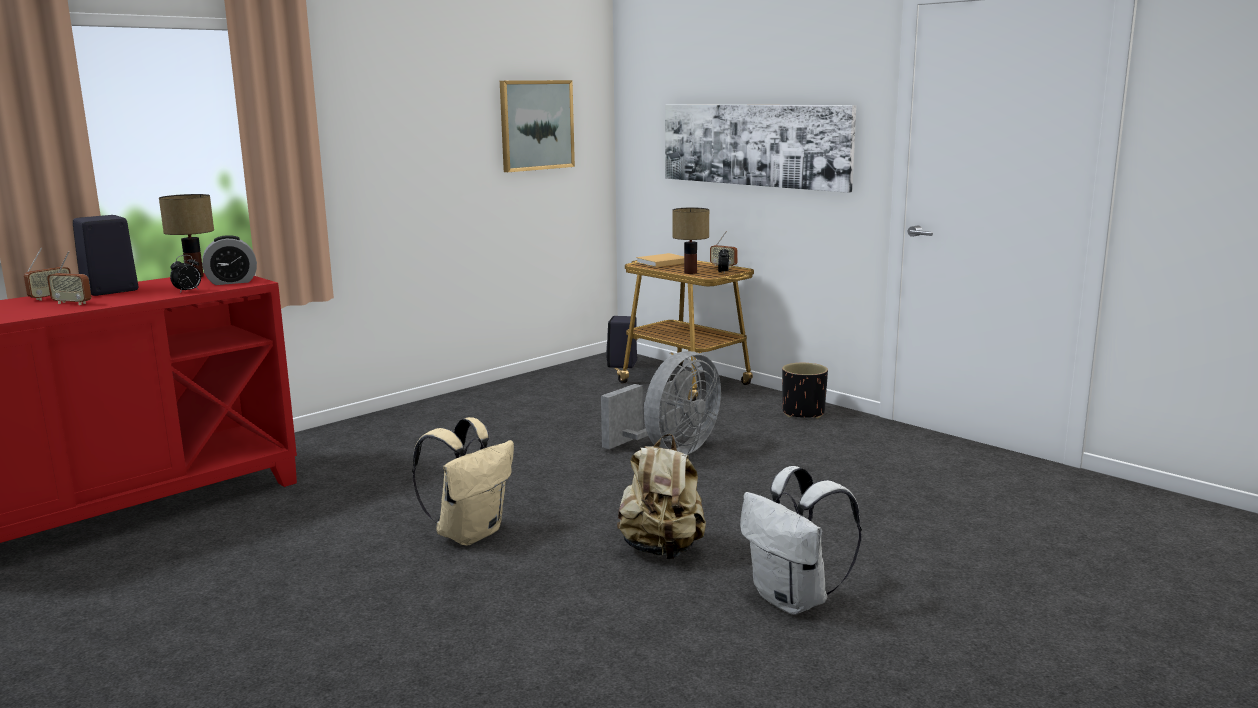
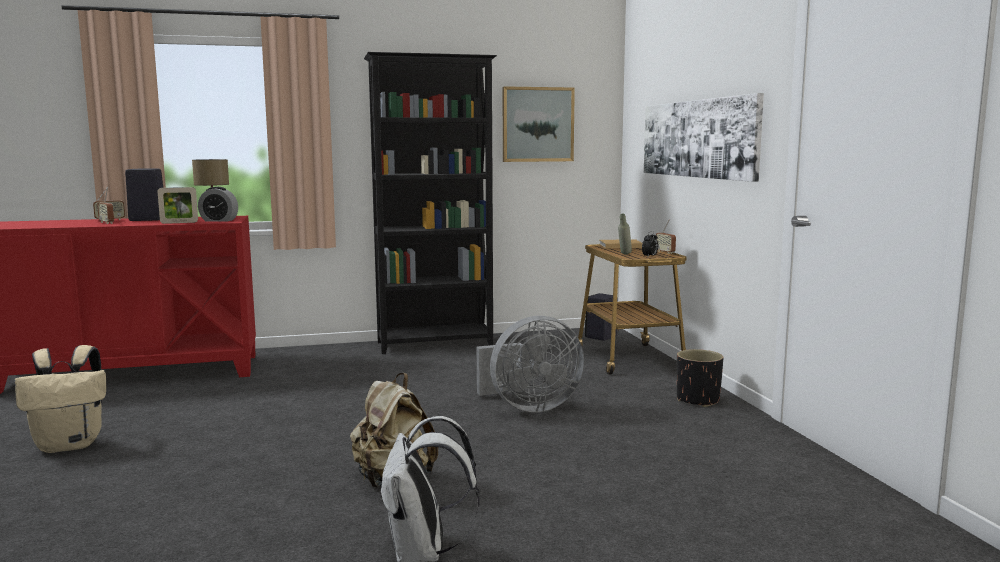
camera: 30 degrees right, 5 degrees down
(188, 291) = (179, 222): alarm clock -> picture frame
(460, 403) = (436, 344): none -> black bookcase
(470, 533) = (288, 433): beige backpack -> beige backpack (71, 444)
(690, 272) = (624, 254): table lamp -> grey bottle

